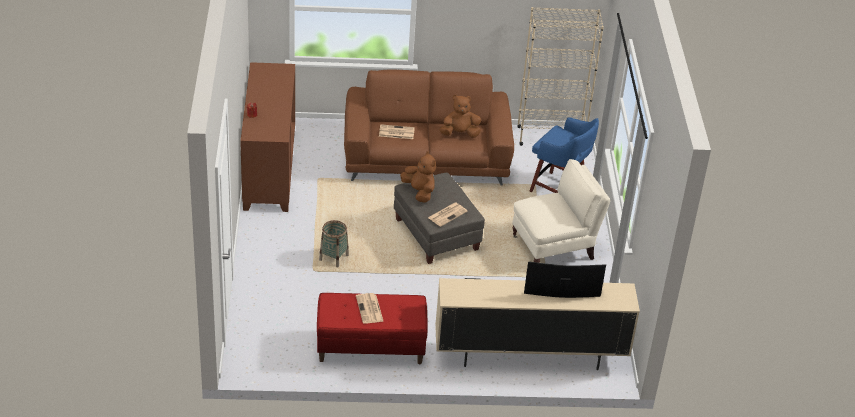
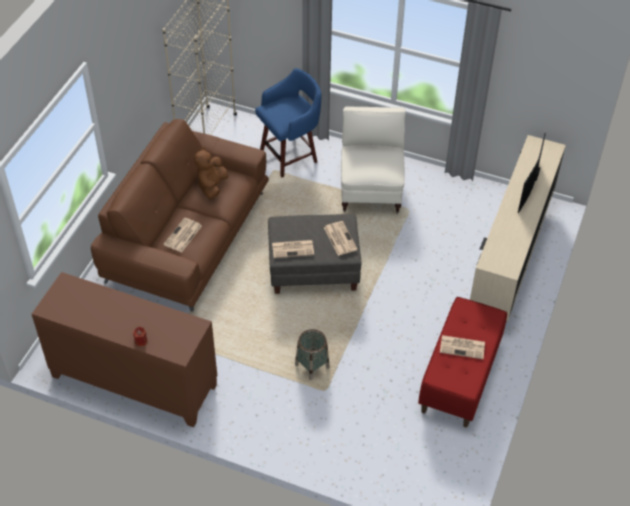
camera: 65 degrees left, 10 degrees up
(419, 192) = (293, 249): brown plush toy -> newspaper

